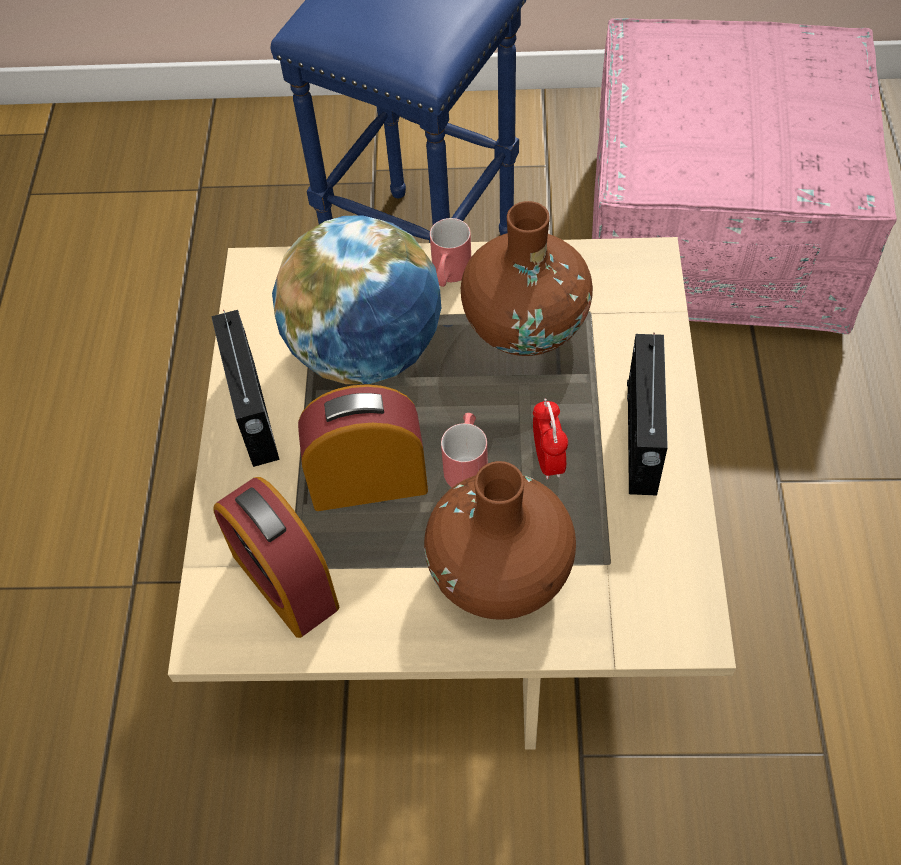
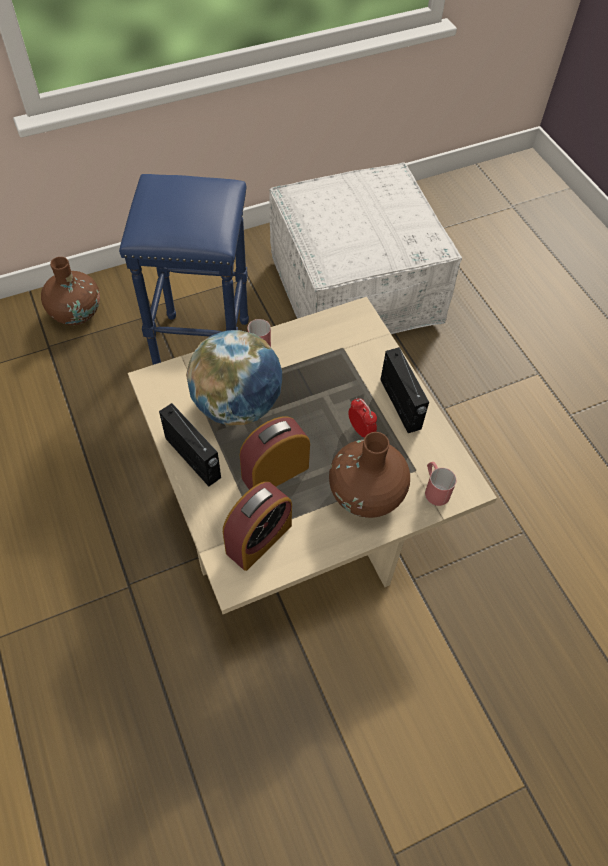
camera: 30 degrees left, 0 degrees up
(285, 580) = (259, 539): alarm clock -> alarm clock turned 75 degrees counterclockwise
(467, 462) = (320, 445): red mug -> red mug (434, 488)
(525, 326) = (314, 365): brown vase -> brown vase (76, 313)
(715, 237) = (355, 292): pink ottoman -> white ottoman

